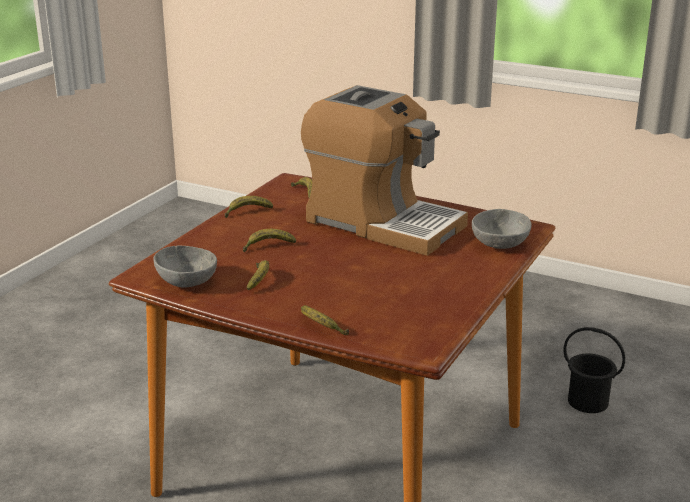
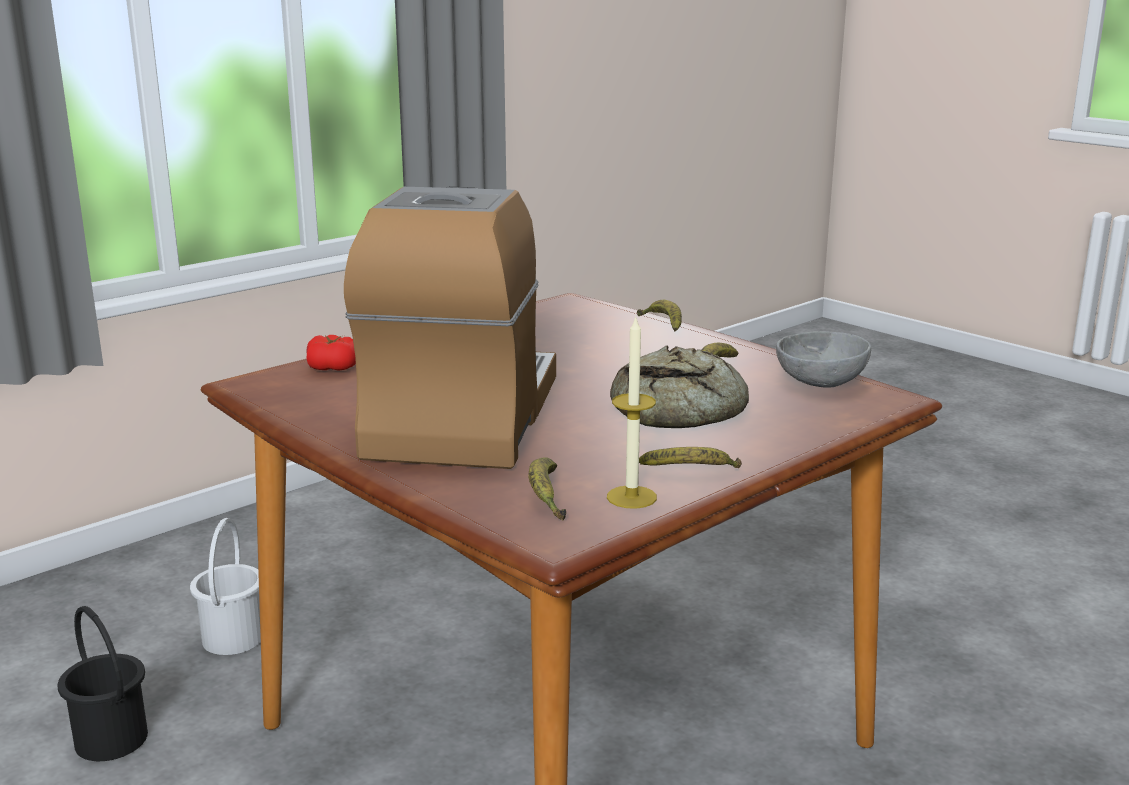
camera: 160 degrees left, 5 degrees down
(268, 246) = (681, 410): banana -> bread
(269, 198) = (631, 497): none -> candle
(382, 223) = (463, 418): coffee machine -> coffee machine turned 45 degrees clockwise
(501, 244) = (333, 367): grey bowl -> tomato
(613, 474) = (232, 638): none -> white bucket

